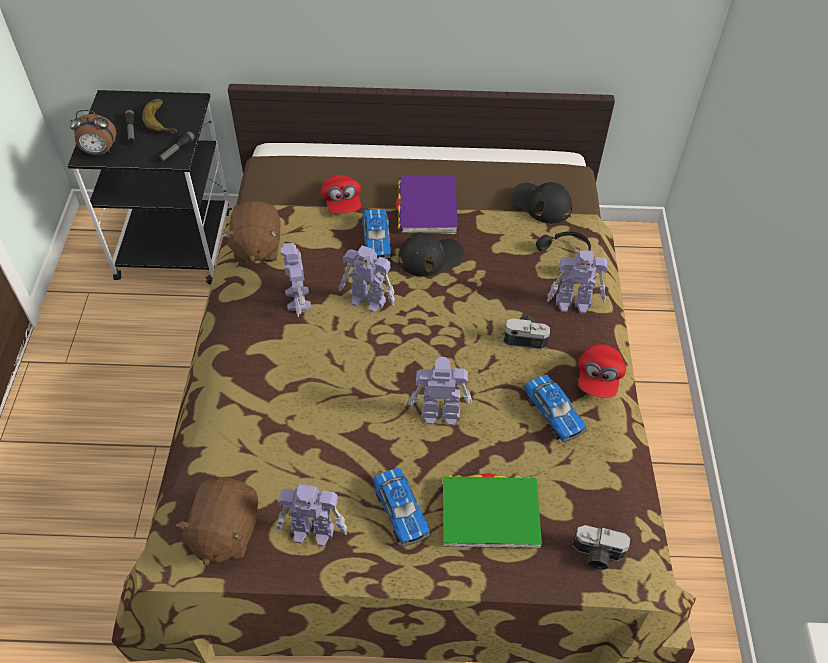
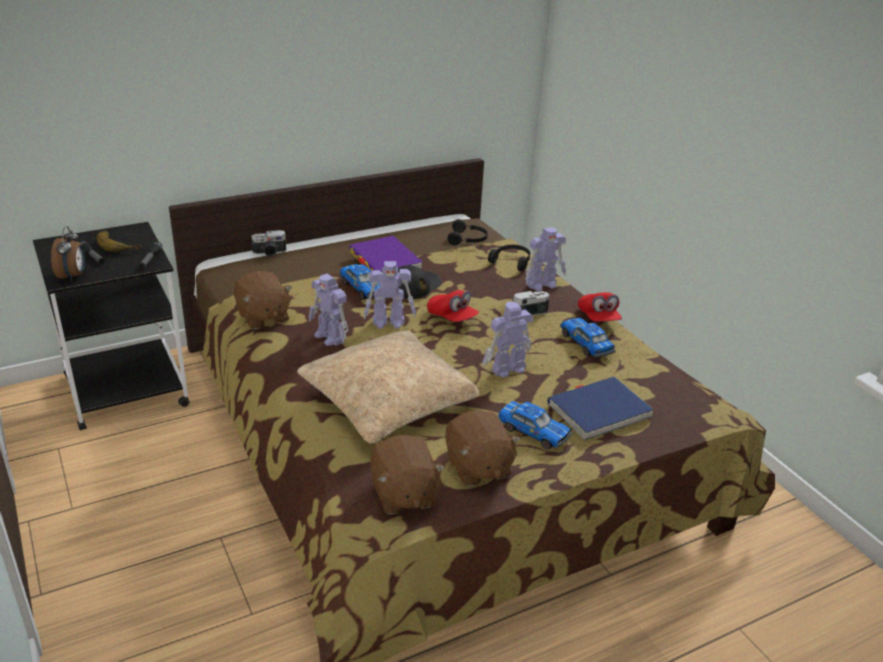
camera: 30 degrees left, 20 degrees down
(99, 152) = (73, 276): alarm clock -> alarm clock turned 60 degrees counterclockwise
(296, 406) = (389, 399): none -> beige pillow
(313, 531) = (477, 467): toy robot -> brown plush toy
(342, 203) = (310, 276): red cap -> red cap (452, 318)
(490, 514) = (598, 411): green book -> blue book
(541, 203) = (468, 239): black cap -> black headphones
(553, 412) = (586, 344): toy car -> toy car turned 150 degrees counterclockwise
(597, 555) = (690, 408): camera -> camera (269, 253)

